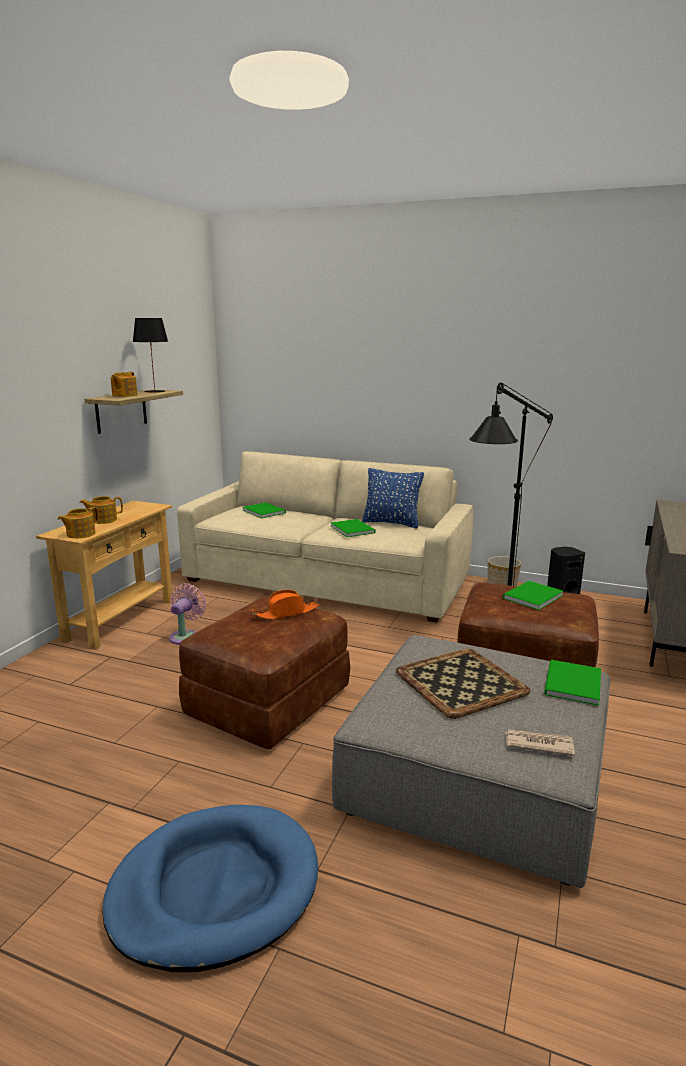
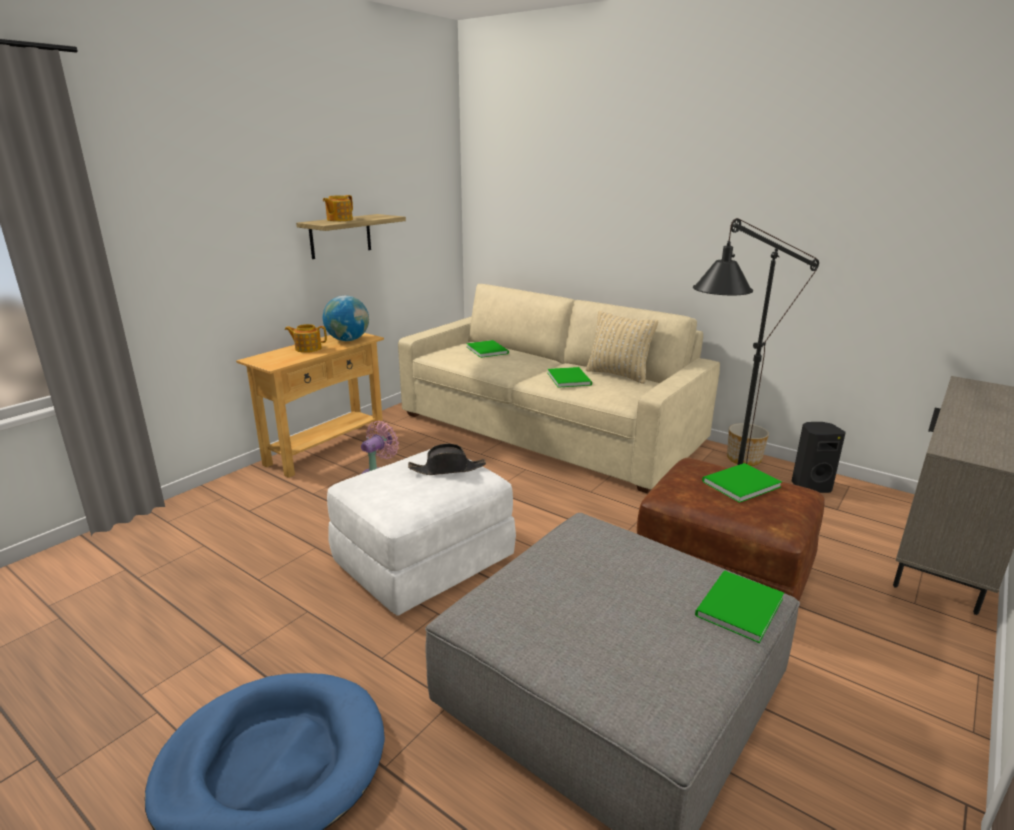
camera: 15 degrees right, 5 degrees up
(80, 534) = (276, 362): teapot -> none
(138, 510) = (348, 340): none -> globe
(154, 391) = (375, 216): black table lamp -> none
(268, 703) = (424, 562): brown ottoman -> white ottoman
(286, 613) = (447, 469): orange hat -> black hat
(391, 523) = (618, 375): blue pillow -> beige pillow
(461, 681) = (601, 581): tray -> none
(538, 744) = (652, 682): newspaper -> none

